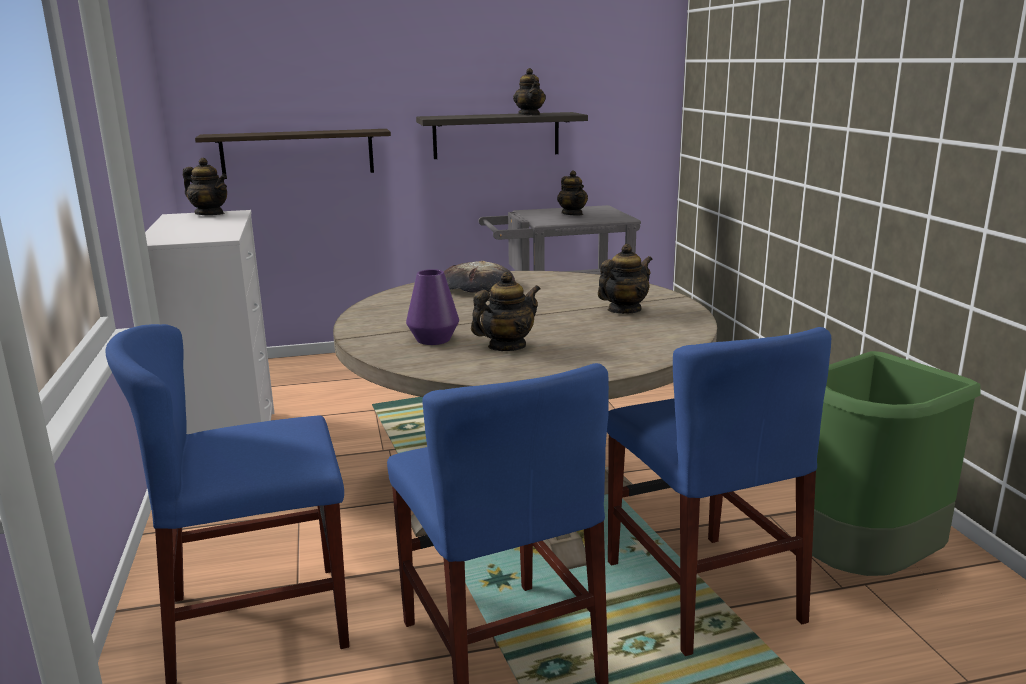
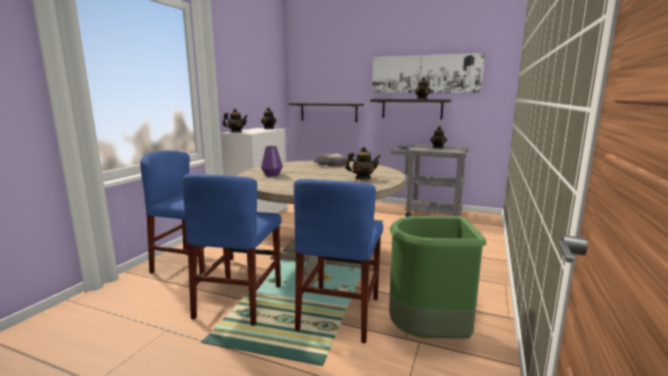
camera: 35 degrees right, 5 degrees down
(506, 346) = (288, 180): teapot -> teapot (236, 132)
(518, 60) = (425, 74): none -> picture

